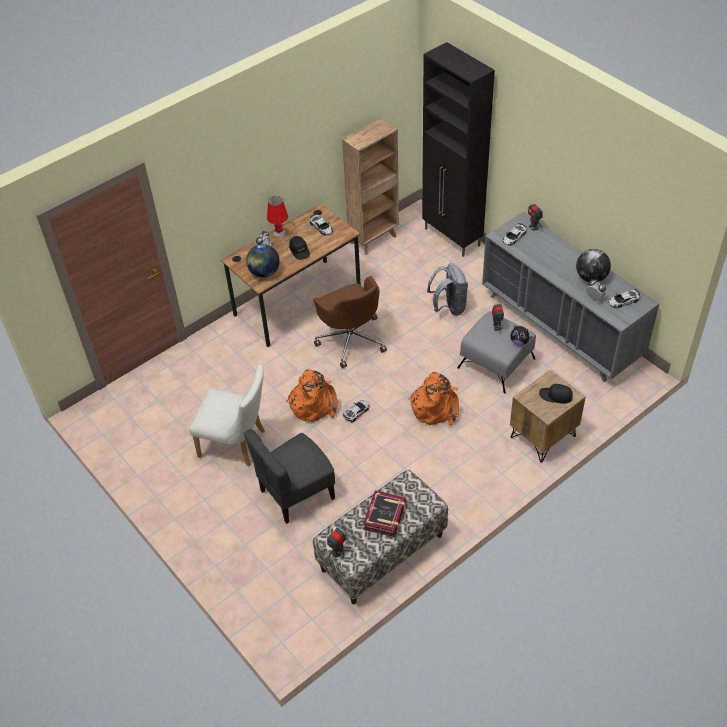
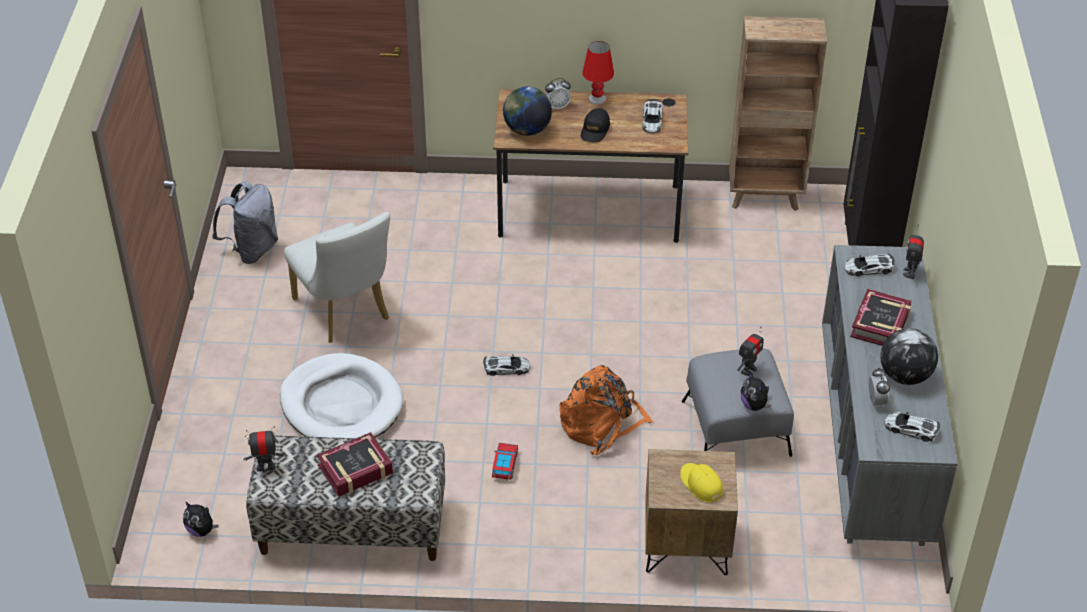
camera: 40 degrees right, 5 degrees down
(296, 494) = (341, 404): grey chair -> white dog bed
(306, 618) = (201, 530): none -> plush toy
(313, 403) = (473, 327): orange backpack -> none
(351, 339) = (598, 288): brown office chair -> none
(416, 462) = (505, 466): none -> toy car
(449, 307) = (759, 329): grey backpack -> grey backpack (252, 250)
(552, 260) = (880, 324): none -> book
(555, 396) = (701, 484): black cap -> yellow cap

